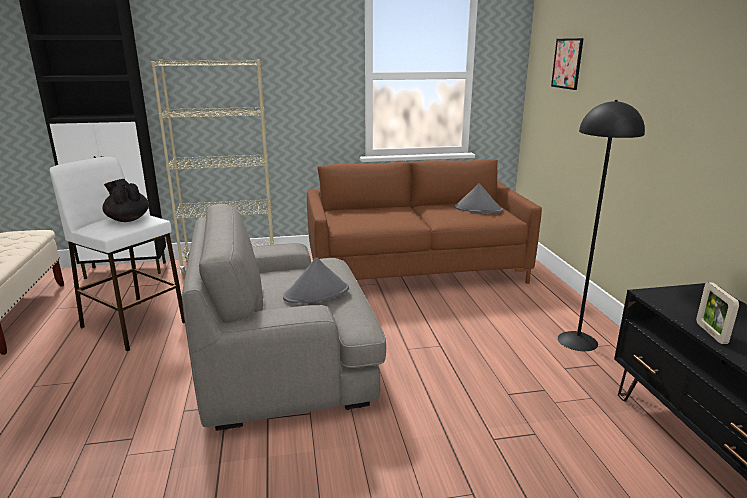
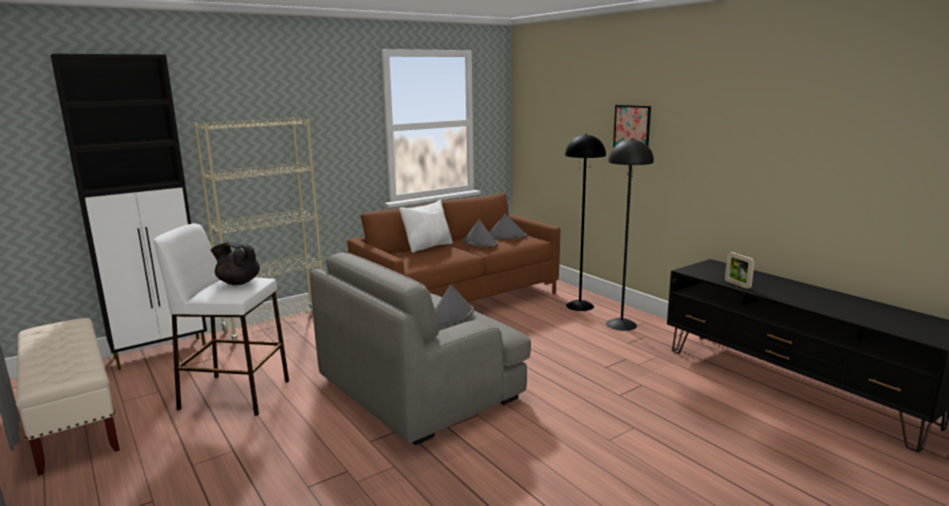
camera: 25 degrees left, 5 degrees down
(383, 209) = (428, 246): none -> white pillow
(441, 212) = (480, 243): none -> grey hat
(544, 305) = (579, 306): none -> black floor lamp
(567, 63) = (557, 110): picture -> picture (632, 127)

